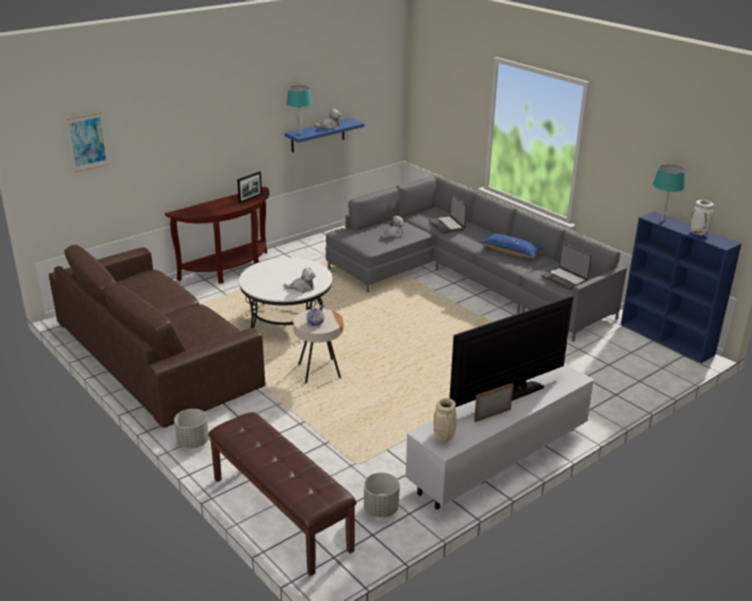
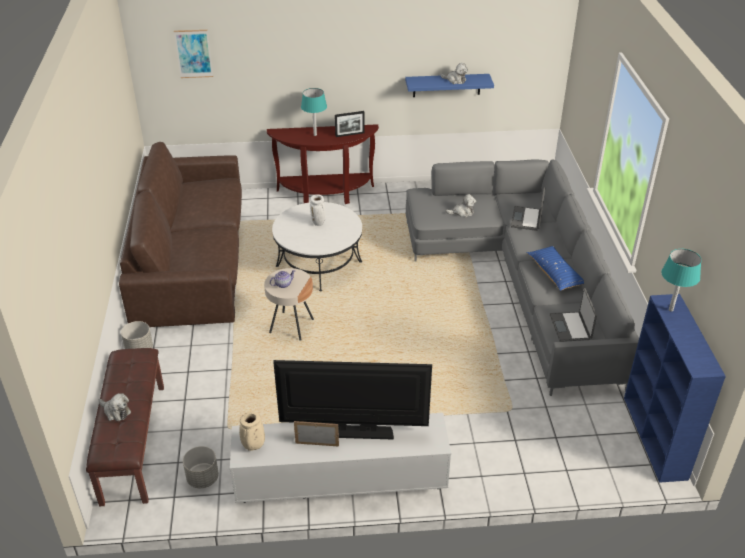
camera: 35 degrees right, 10 degrees up
(300, 134) = (417, 82): turquoise table lamp -> turquoise table lamp (315, 135)
(301, 288) = (318, 242): plush toy -> plush toy (116, 411)
(699, 233) = (691, 343): white vase -> white vase (318, 223)

